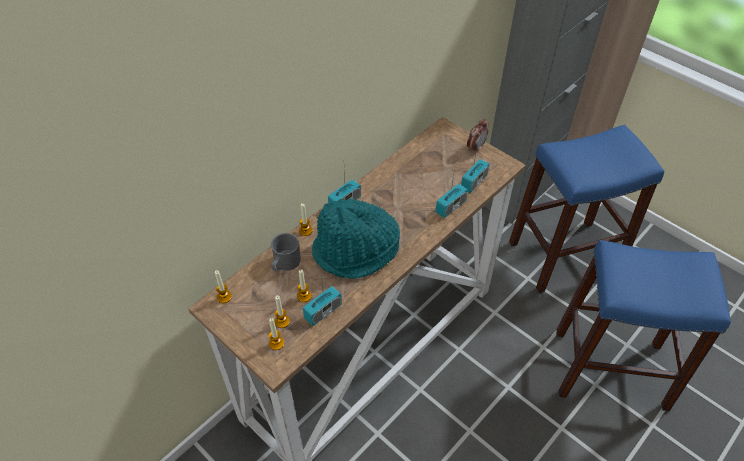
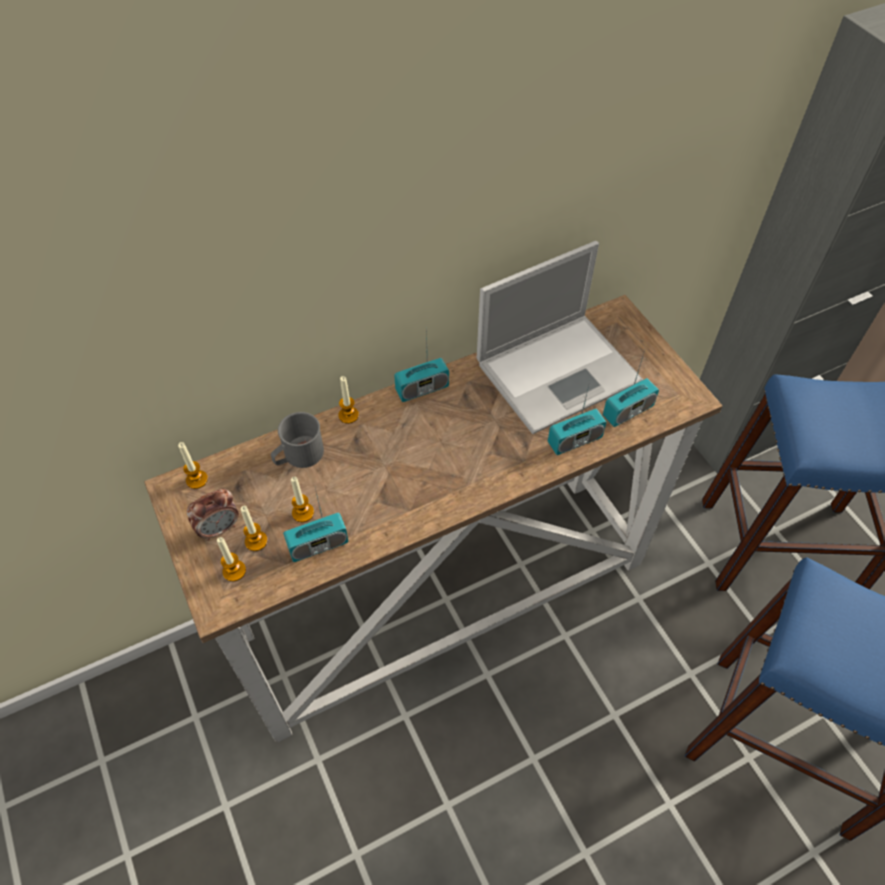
camera: 20 degrees right, 5 degrees up
(356, 251) = (405, 468): turquoise hat -> none
(424, 170) = (560, 370): none -> laptop
(475, 148) = (655, 357): alarm clock -> alarm clock (219, 528)

